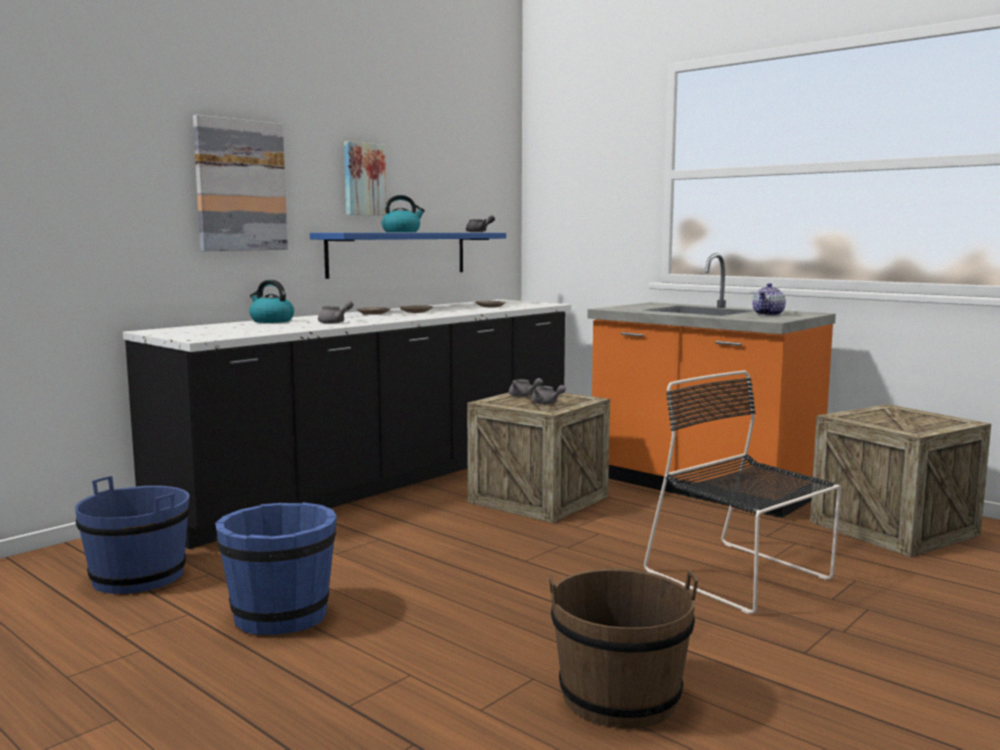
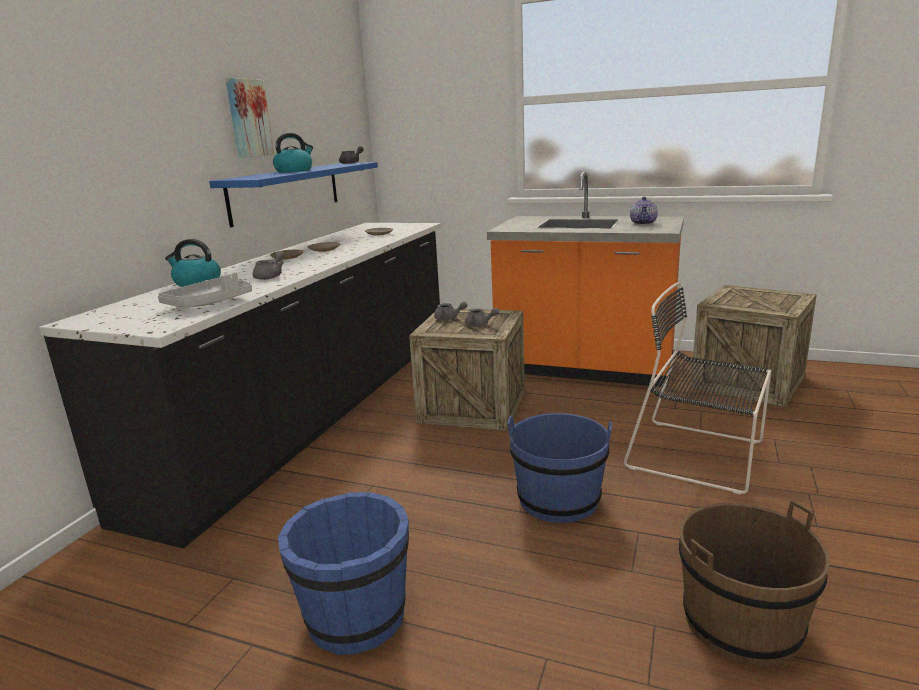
camera: 20 degrees left, 10 degrees up
(138, 577) = (153, 605): blue bucket -> blue bucket (558, 499)
(240, 186) = (133, 135): picture -> none
(257, 331) = (208, 303): none -> grey tray

